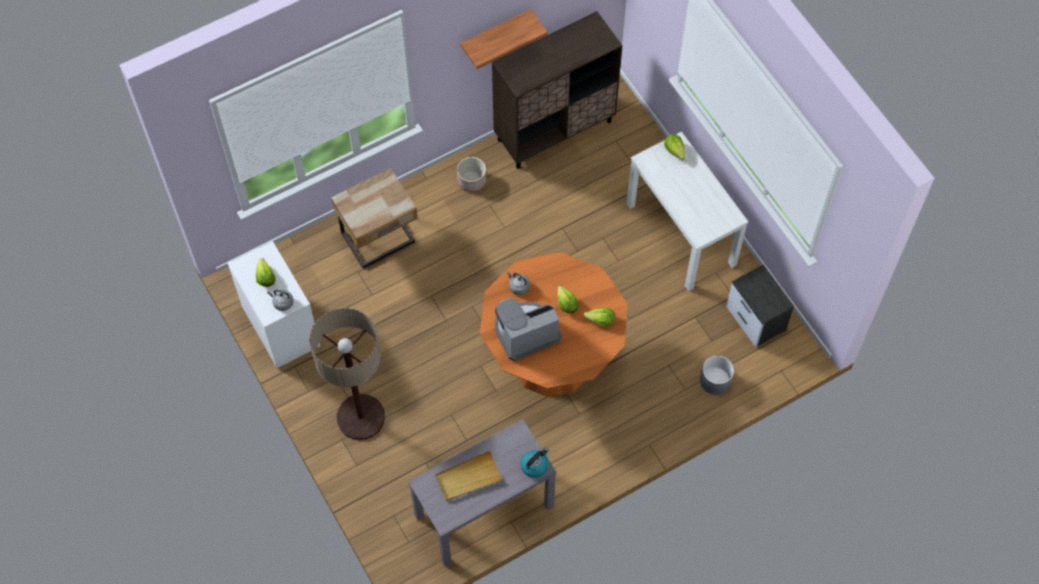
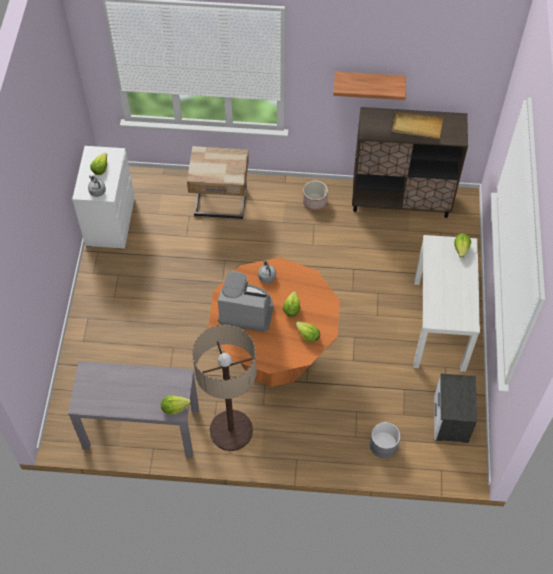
camera: 35 degrees right, 5 degrees down
(361, 417) = (112, 311): floor lamp -> floor lamp (231, 430)
(468, 478) = (121, 385): beige tray -> beige tray (416, 127)
(534, 465) = (174, 407): kettle -> lettuce

